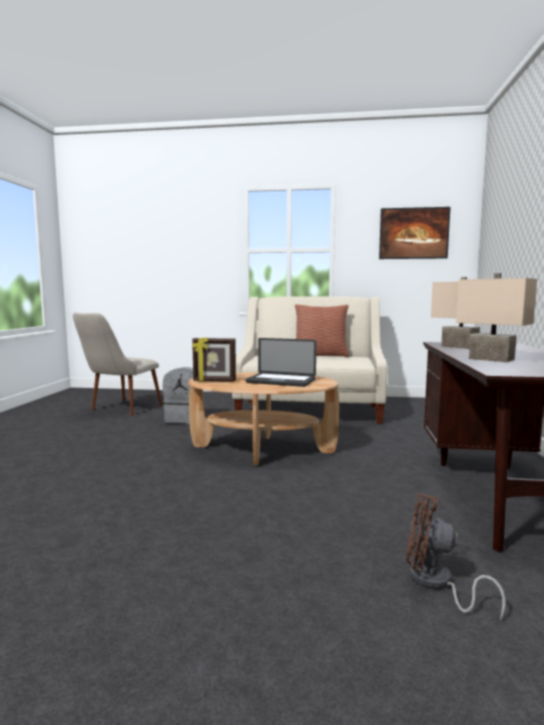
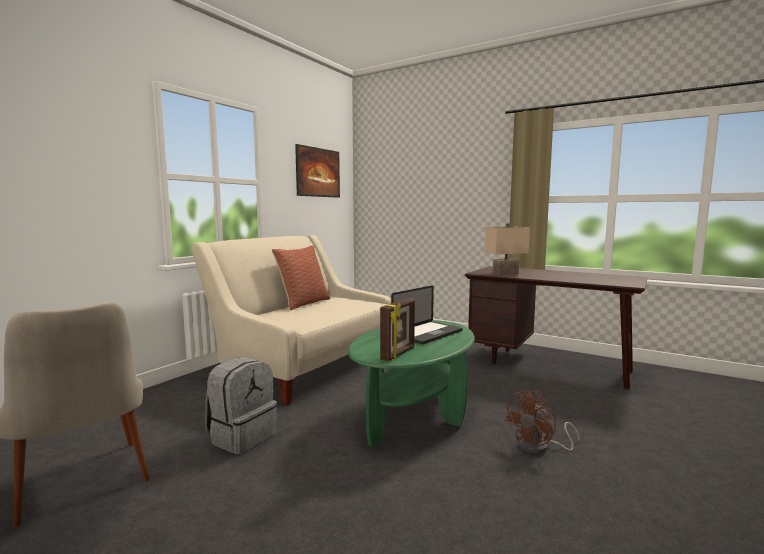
camera: 65 degrees left, 0 degrees up
(262, 449) = (413, 413): brown coffee table -> green coffee table
(436, 584) = (672, 414): brown fan -> brown fan (539, 447)
(490, 359) = (575, 279): beige table lamp -> none

